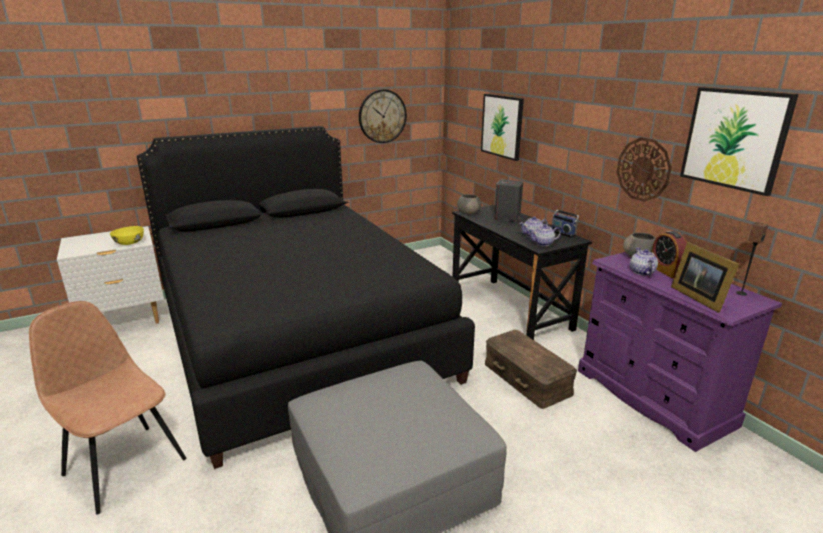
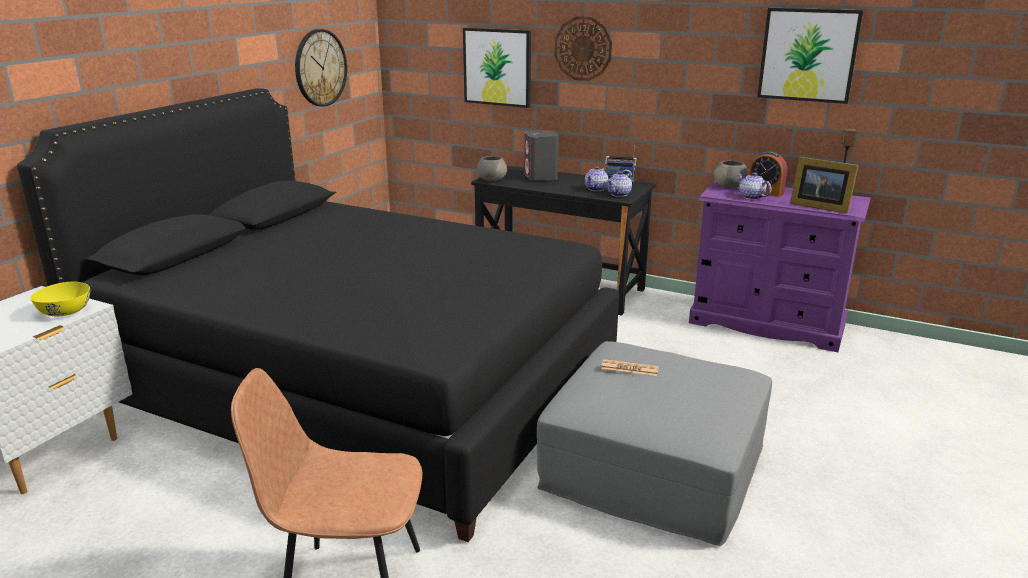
camera: 35 degrees left, 0 degrees up
(389, 388) = (629, 368): none -> newspaper
(526, 378) = (655, 344): brown storage box -> none
(643, 169) = (711, 96): wall clock -> wall clock (583, 48)

